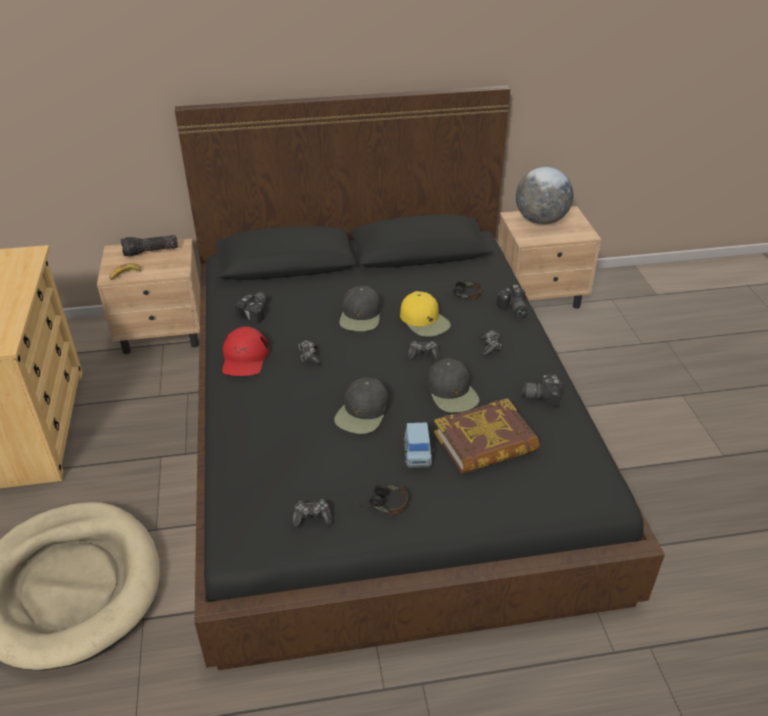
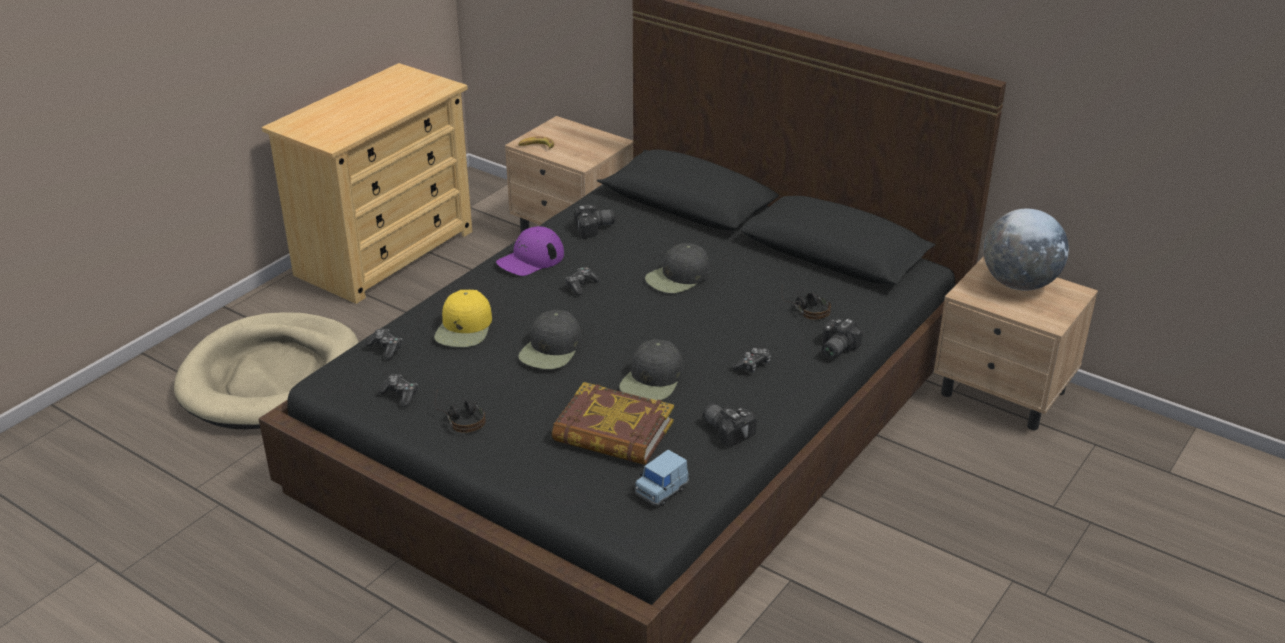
camera: 45 degrees right, 5 degrees down
(150, 252) = (583, 137): flashlight -> none
(245, 358) = (530, 259): red cap -> purple cap
(362, 412) = (551, 349): black cap -> black cap turned 45 degrees counterclockwise
(417, 455) = (544, 405): blue toy car -> blue toy car (661, 491)
(423, 354) = (679, 337): game controller -> game controller (386, 348)
(425, 321) = (730, 312): yellow cap -> yellow cap (464, 328)

